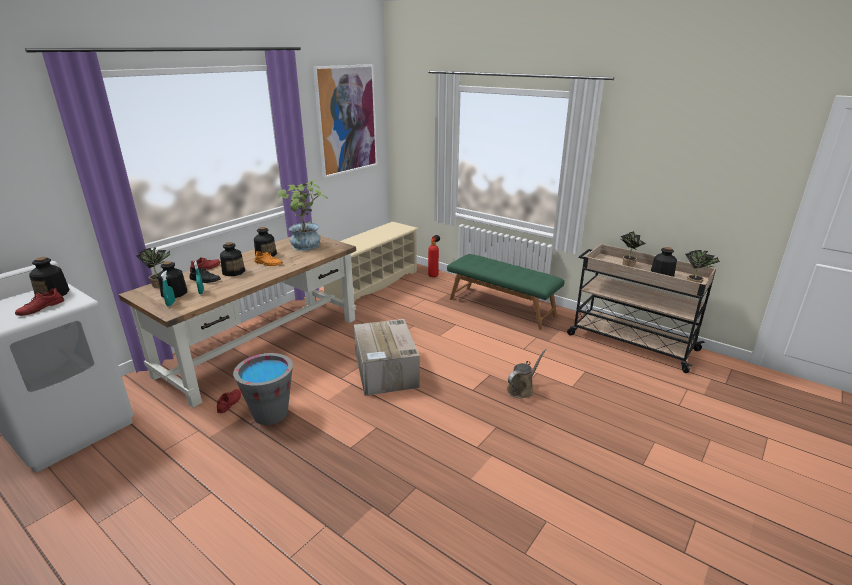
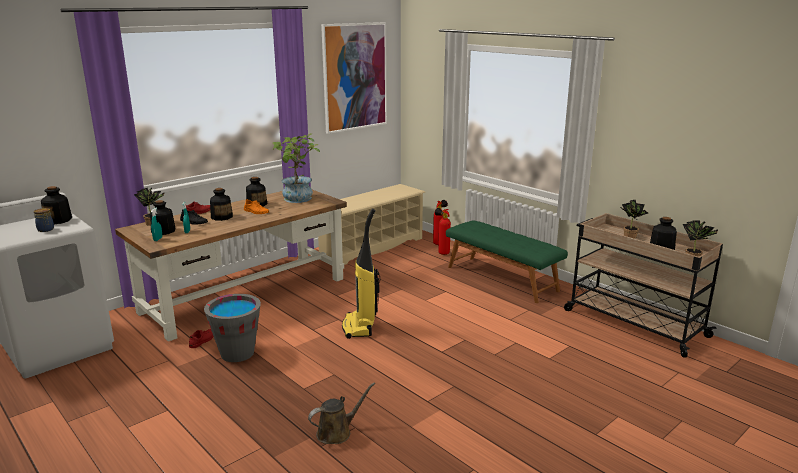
camera: 10 degrees right, 5 degrees down
(40, 308) = (46, 230): red shoe -> jar
(386, 371) = (359, 327): cardboard box -> vacuum cleaner
(439, 285) = (442, 253): none -> fire extinguisher
(522, 389) = (494, 356): brown watering can -> brown watering can (337, 432)

